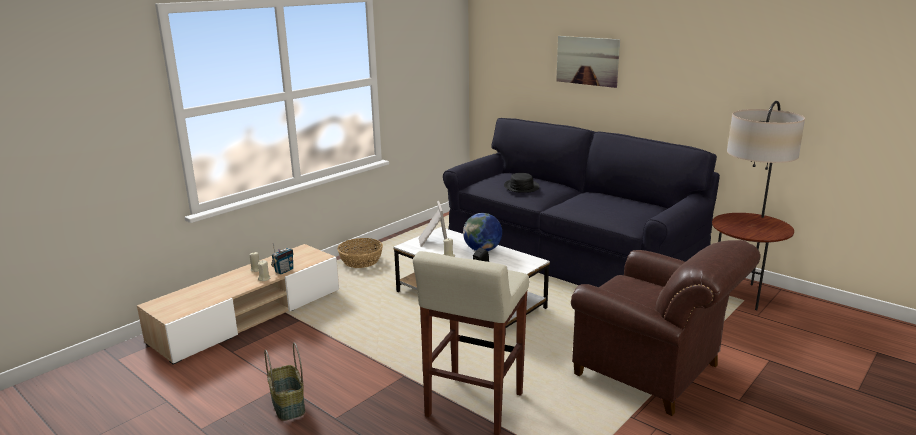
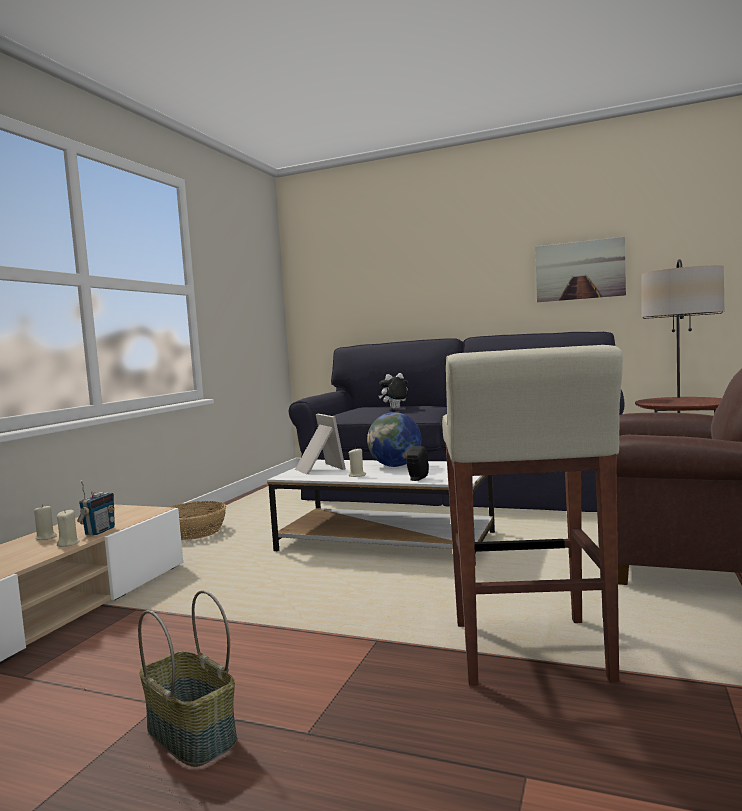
camera: 20 degrees left, 15 degrees down
(521, 187) = (395, 408): black hat -> plush toy
(587, 61) = (438, 267): picture -> picture (579, 270)

